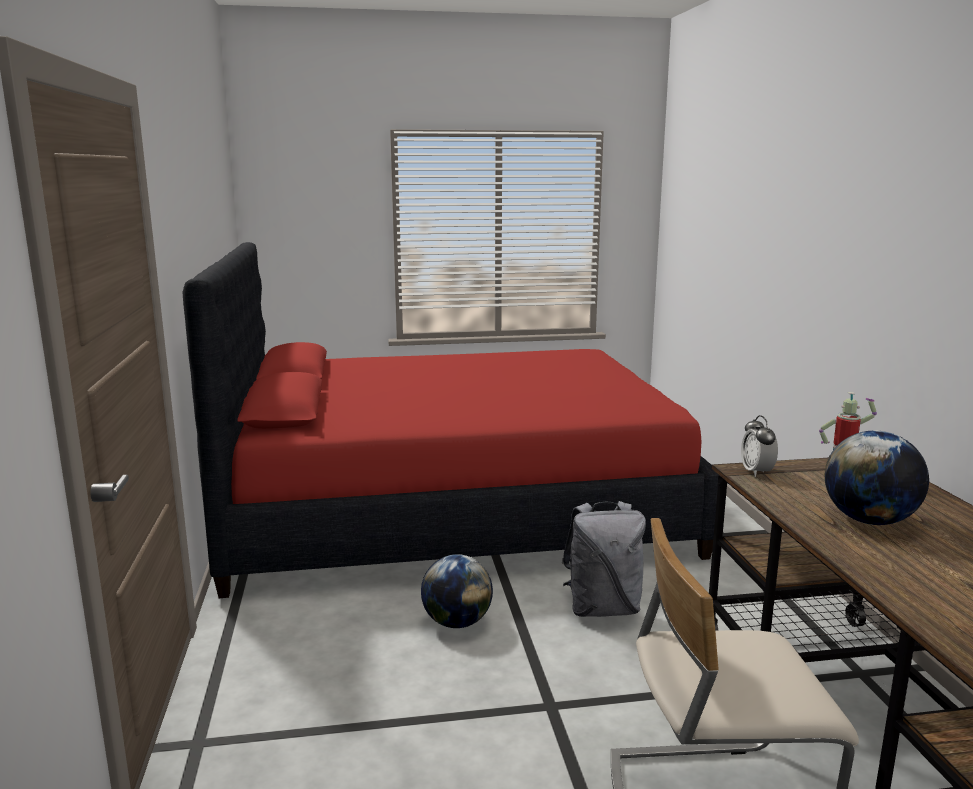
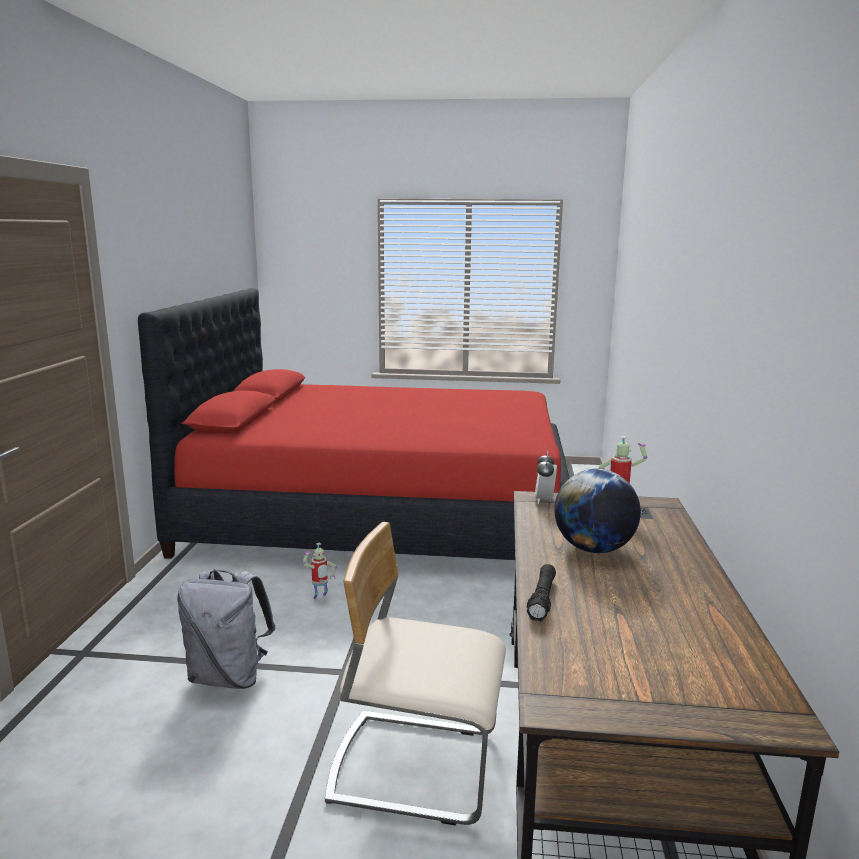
camera: 15 degrees right, 0 degrees up
(456, 622) = (320, 600): globe -> toy robot
(602, 608) = (443, 606): grey backpack -> grey backpack (229, 676)
(888, 585) = (542, 599): none -> black flashlight

